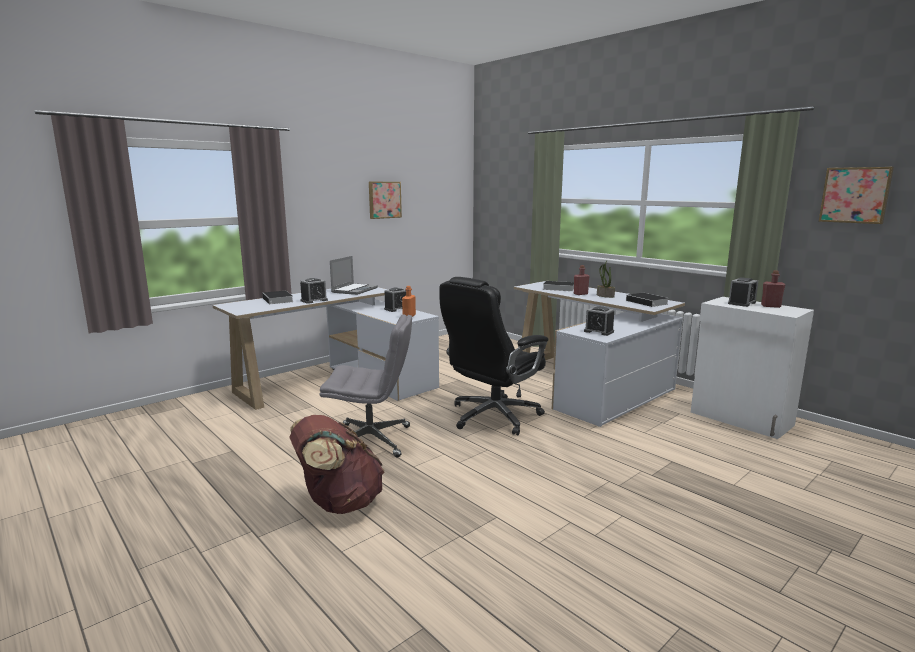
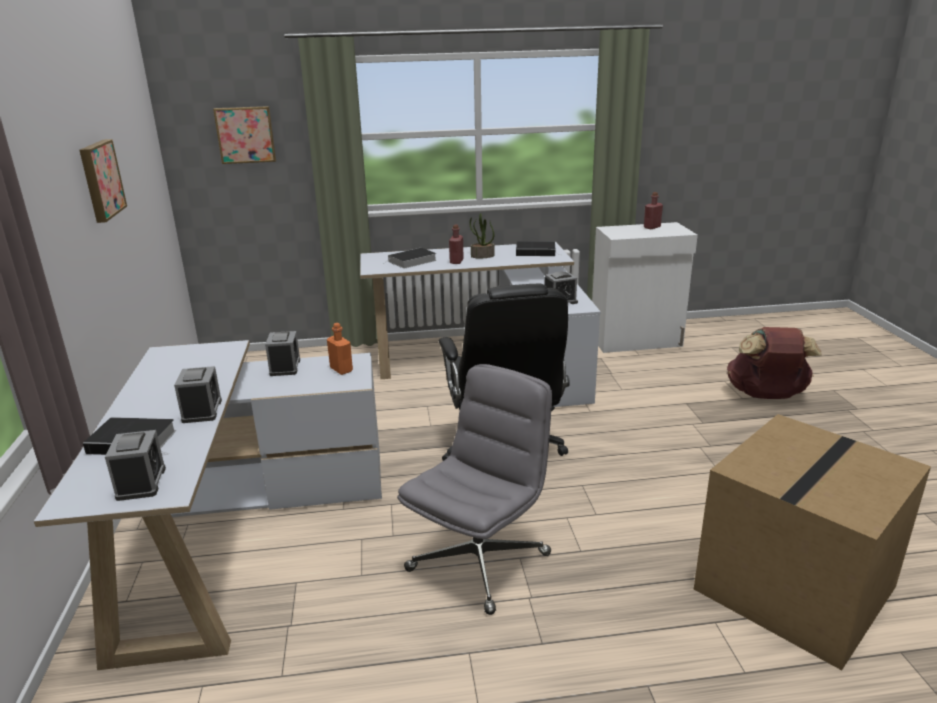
camera: 55 degrees left, 10 degrees up
(338, 503) = (631, 642): brown backpack -> brown backpack (766, 396)
(354, 290) = (185, 364): laptop -> none
(456, 560) = (795, 590): none -> cardboard box
(741, 303) = (630, 230): alarm clock -> alarm clock (141, 483)
(855, 195) = (688, 110): picture -> picture (245, 134)

